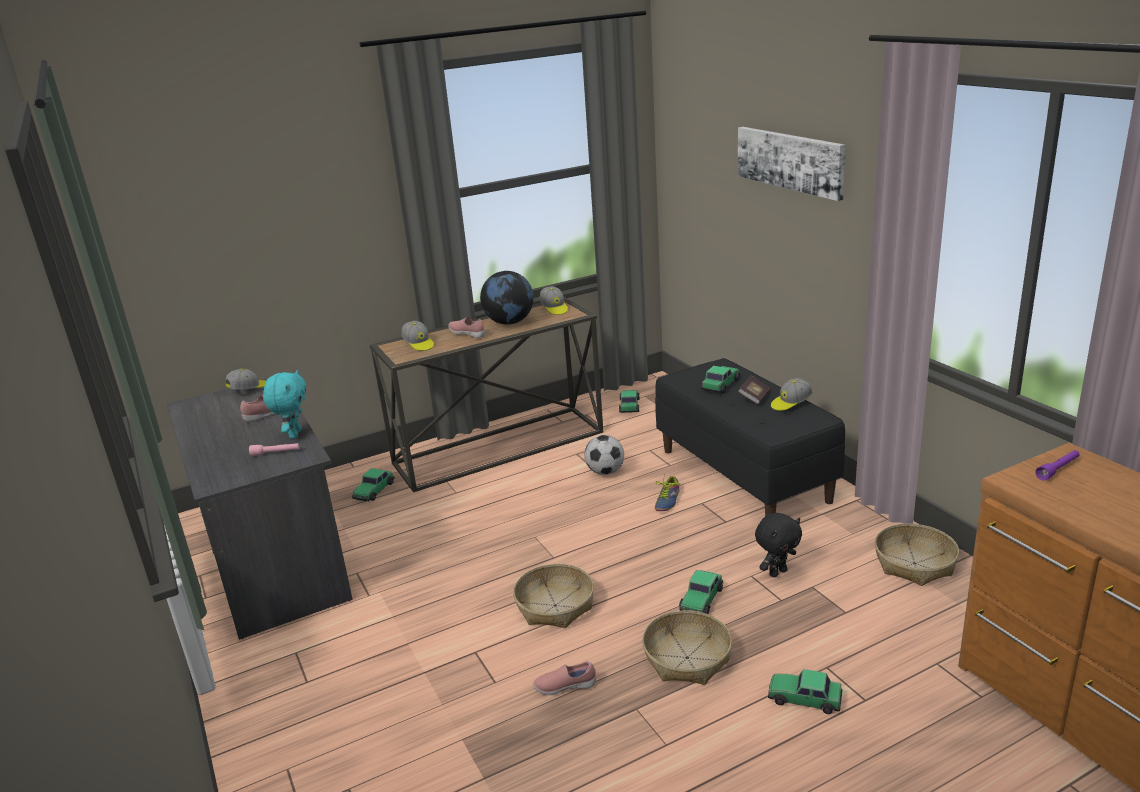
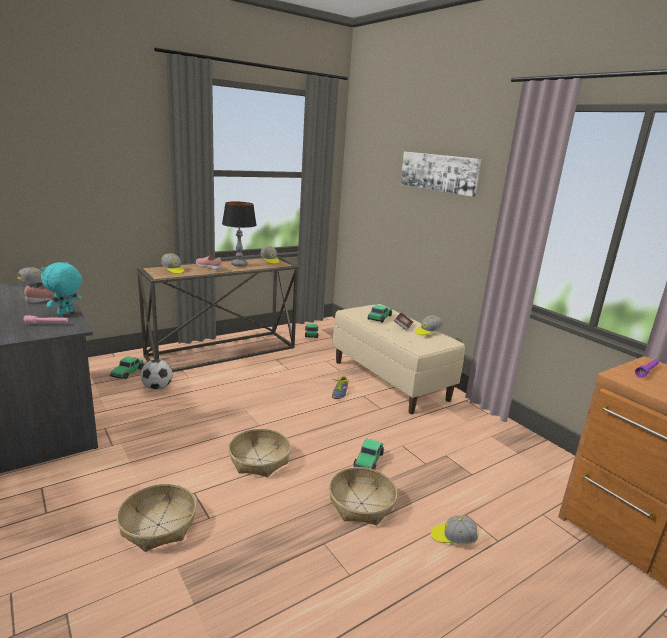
camera: 10 degrees left, 5 degrees down
(294, 434) = (66, 313): turquoise plush toy -> turquoise plush toy turned 150 degrees counterclockwise
(509, 322) = (239, 264): globe -> table lamp
(565, 687) = (266, 524): pink shoe -> none
(605, 472) = (296, 372): football -> football (157, 388)
(745, 475) = (390, 380): black bench -> beige bench
(777, 572) = (420, 444): black plush toy -> none
(804, 698) = (453, 538): toy car -> cap
(914, 563) = (512, 443): basket -> basket (158, 525)

